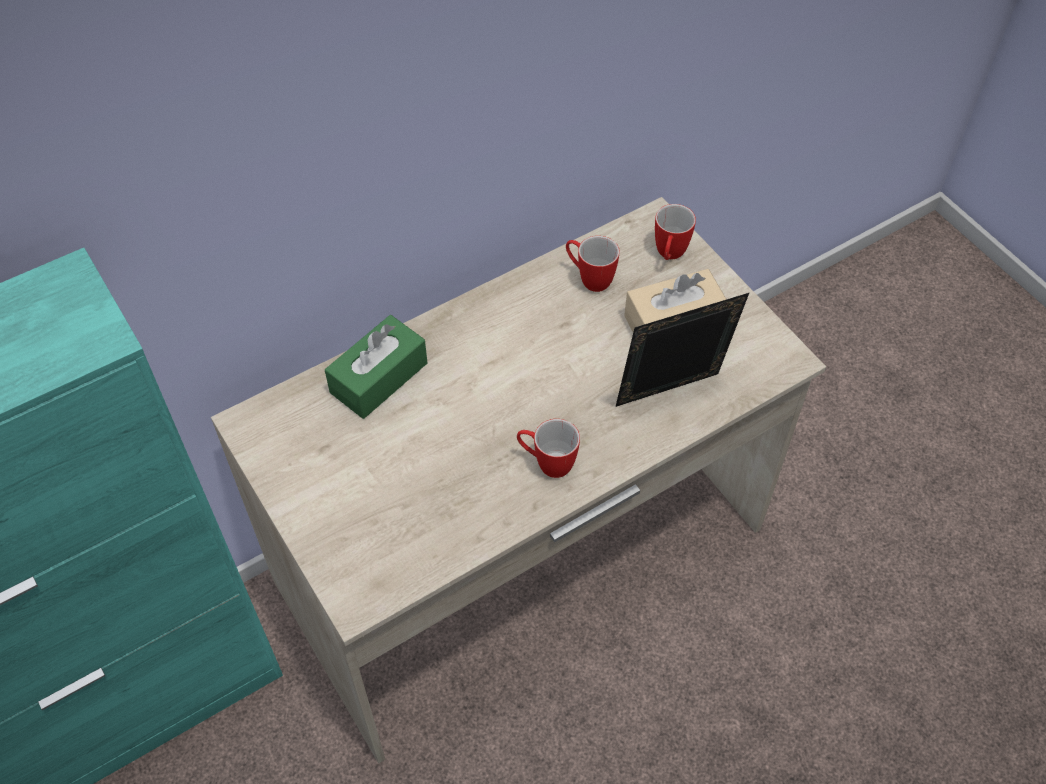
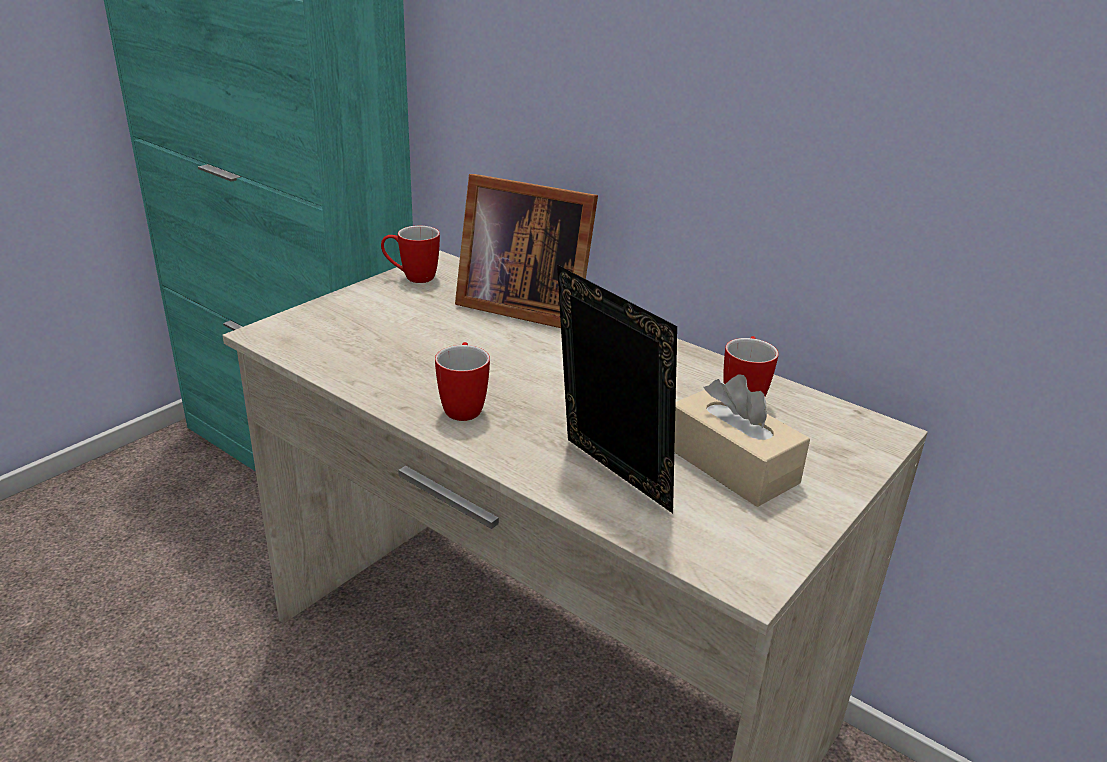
camera: 70 degrees right, 25 degrees down
(379, 378) = (521, 306): green tissue box -> picture frame
(669, 256) = (835, 448): mug -> mug (411, 277)

